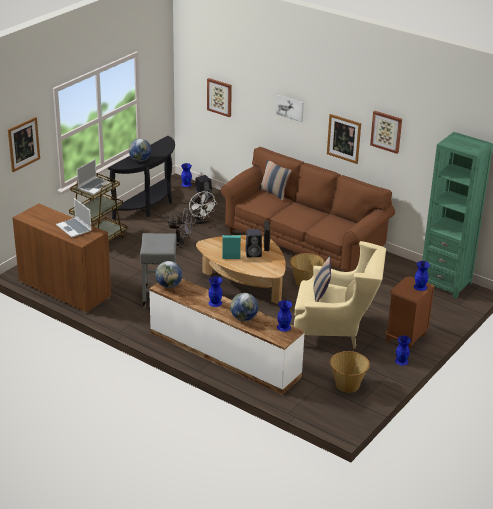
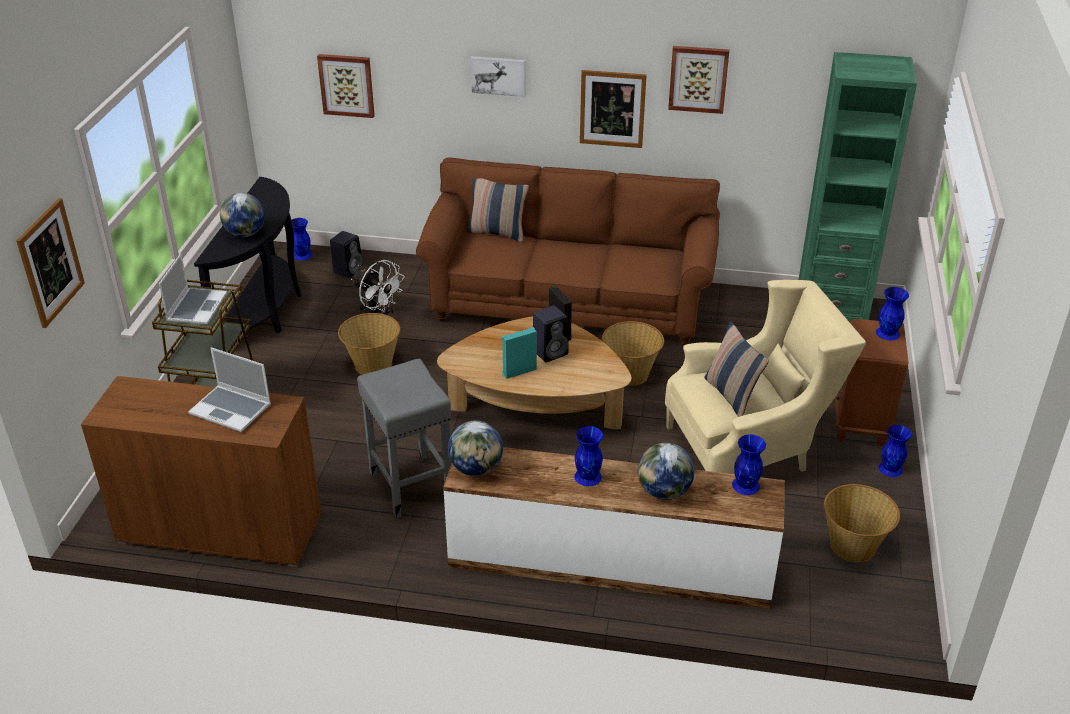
camera: 25 degrees left, 5 degrees up
(181, 243) = (372, 365): grey fan -> basket

